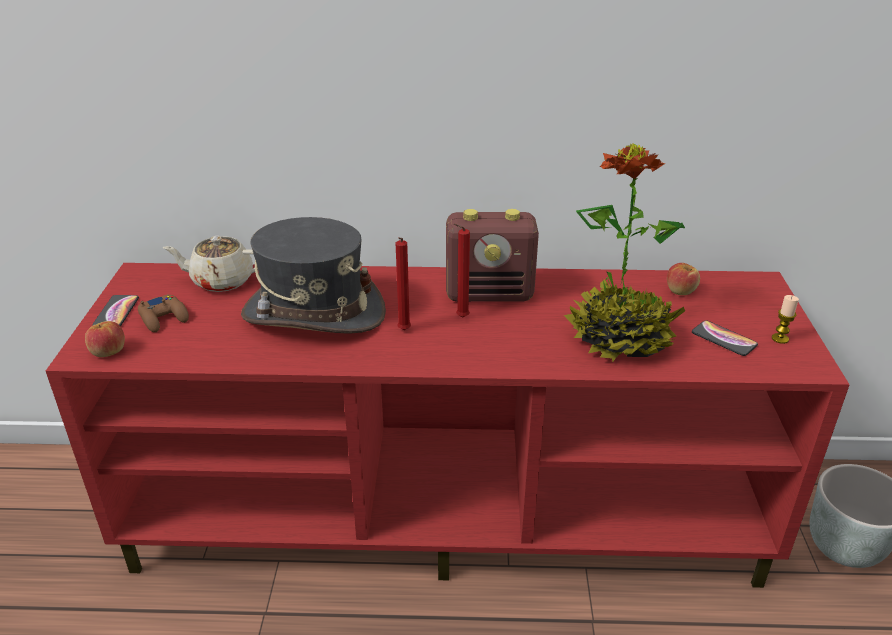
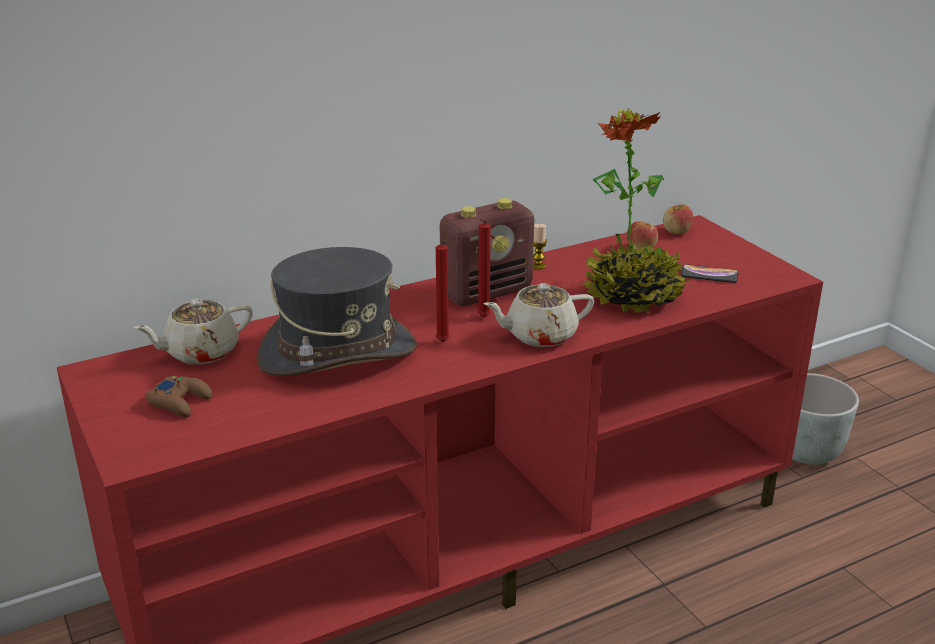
camera: 30 degrees left, 5 degrees down
(108, 351) = (157, 448): apple -> apple (676, 231)
(116, 312) = (116, 412): phone -> none
(492, 351) = (539, 335): none -> beige teapot
(780, 338) = (748, 263): candle -> candle (538, 266)

